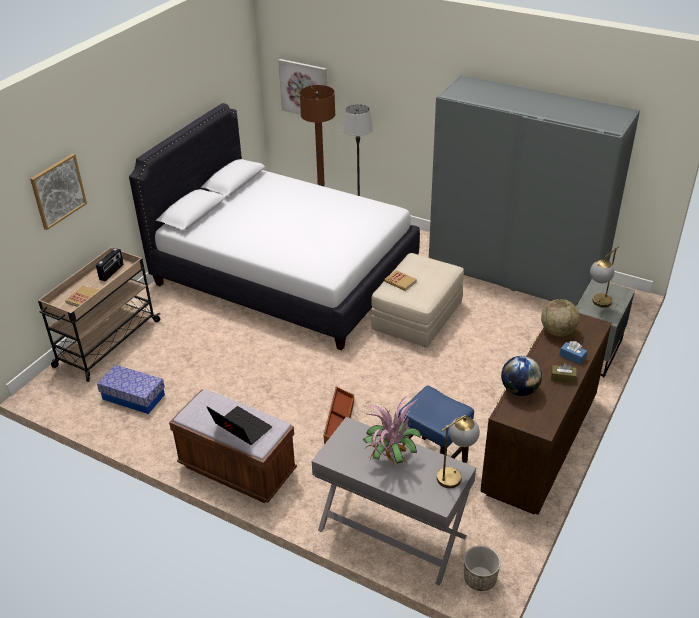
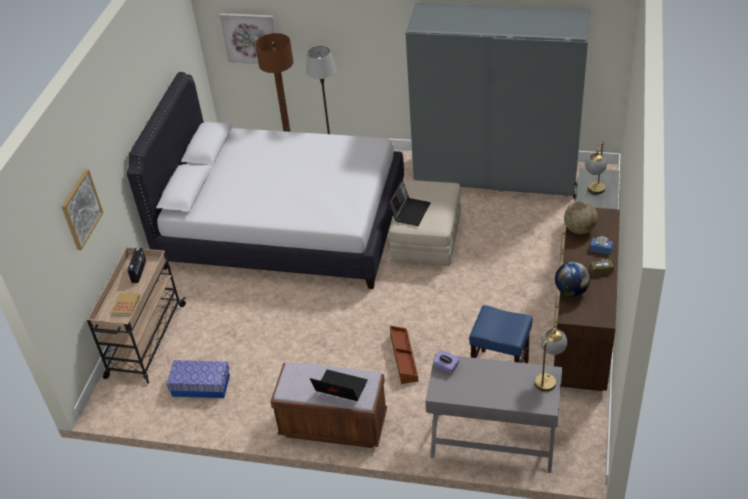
camera: 15 degrees left, 5 degrees up
(350, 433) = (446, 367): none -> purple tissue box
(390, 458) = (489, 379): potted plant -> none
(400, 281) = (410, 211): book -> laptop
(479, 578) = (580, 457): planter -> none

